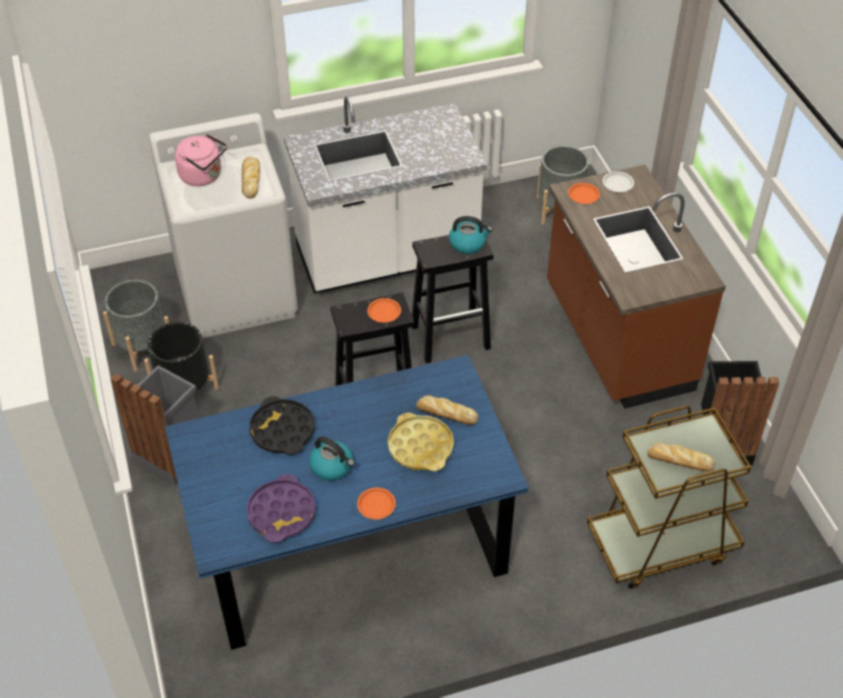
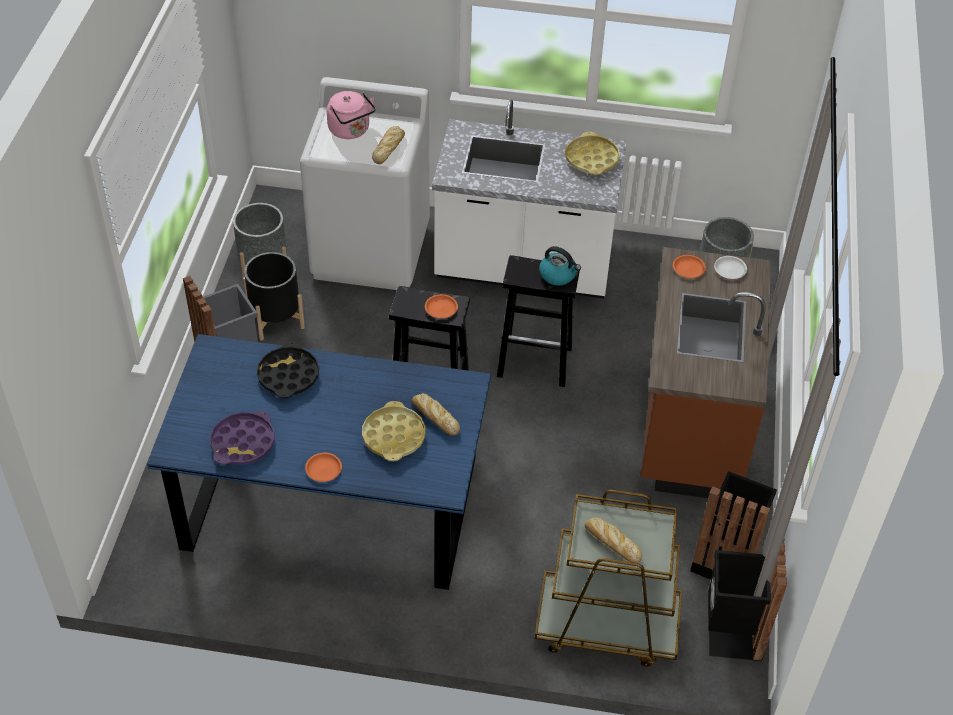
camera: 25 degrees right, 0 degrees up
(332, 466) = (309, 422): kettle -> none
(436, 129) = (591, 159): none -> yellow tray
(764, 503) = (731, 632): none -> black trash can

